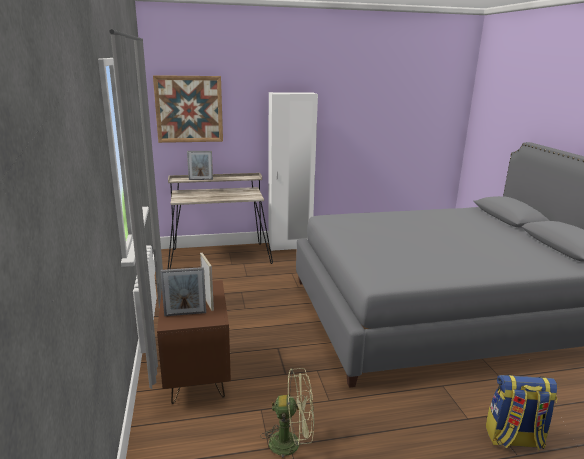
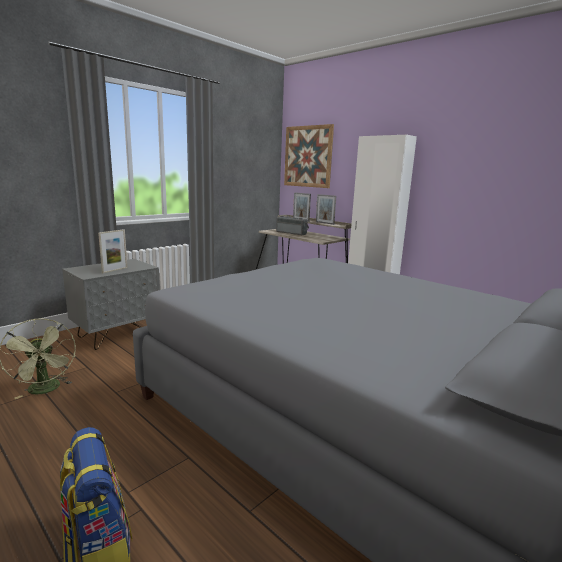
camera: 55 degrees right, 5 degrees down
(185, 314) = (91, 269): picture frame -> picture frame (324, 223)
(197, 376) = (117, 335): brown nightstand -> grey nightstand
(206, 196) = (292, 233): none -> radio

